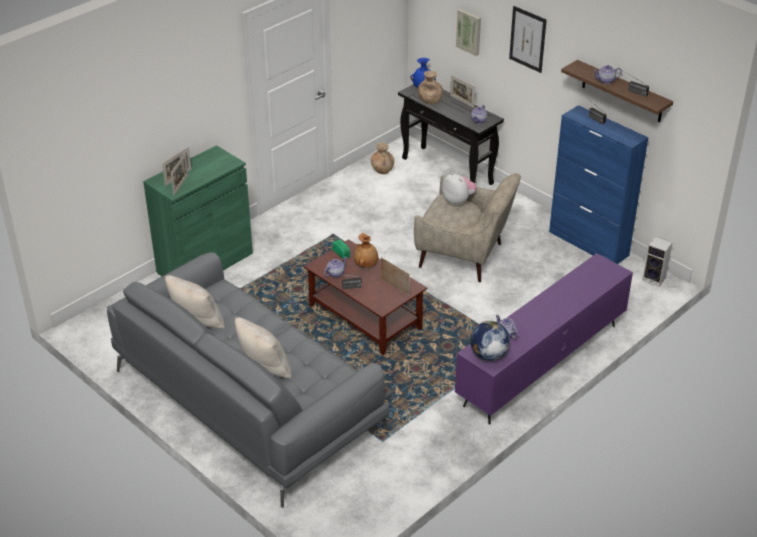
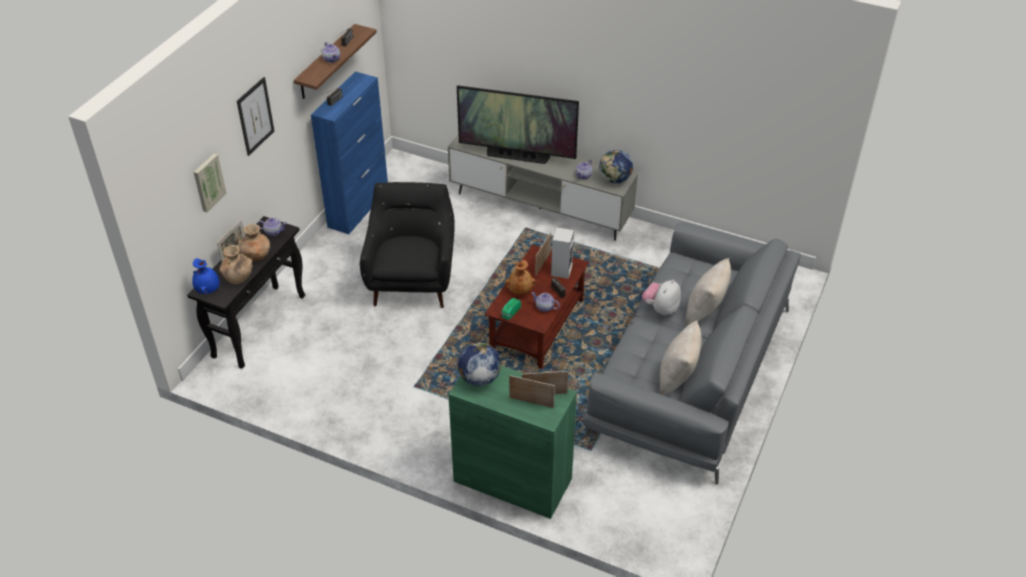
camera: 110 degrees left, 5 degrees up
(220, 160) = (479, 378): none -> globe
(382, 170) = (272, 380): brown vase -> brown vase (256, 256)
(458, 201) = (386, 251): plush toy -> plush toy (660, 309)
(465, 257) = (412, 280): beige armchair -> black armchair
(541, 364) = (540, 208): purple tv stand -> grey tv stand
(561, 295) = (517, 156): none -> television
(655, 279) = (396, 165): speaker -> speaker (561, 270)

